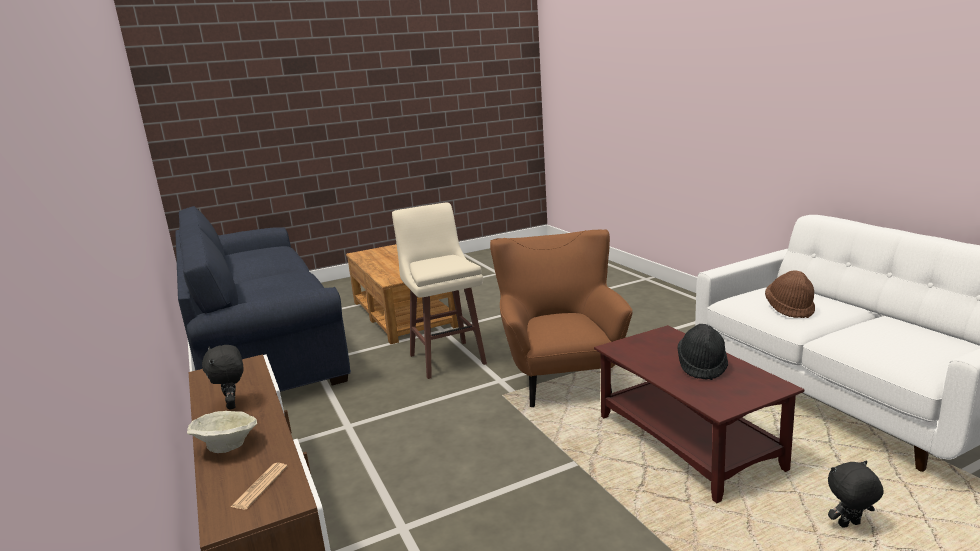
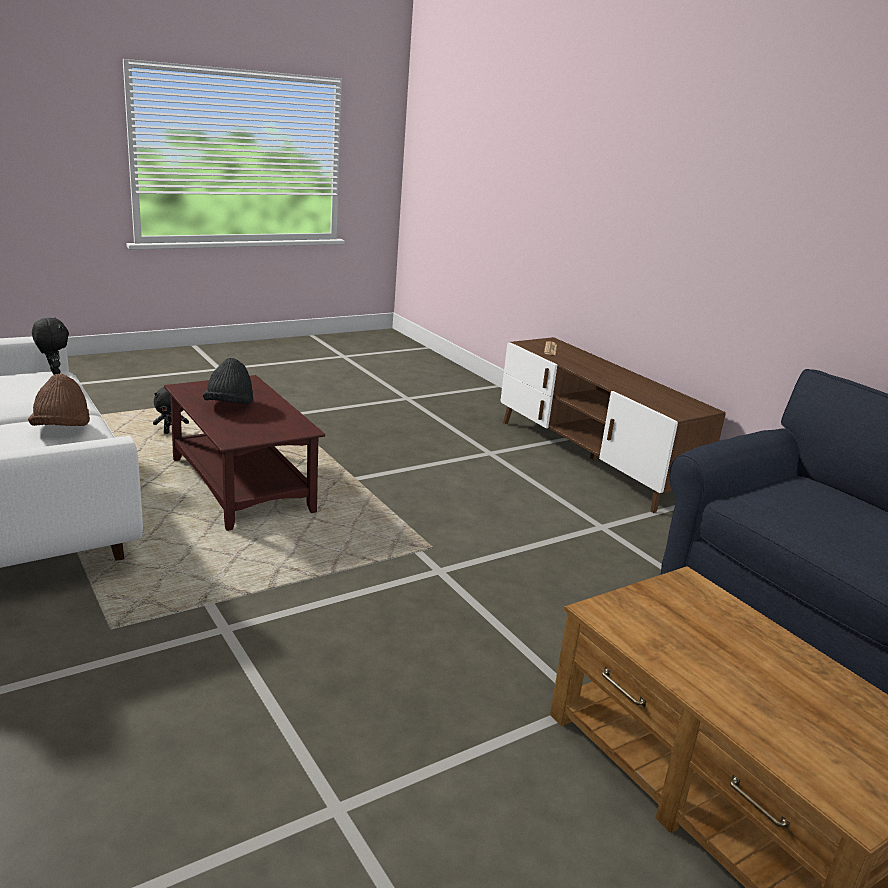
camera: 170 degrees right, 5 degrees up
(228, 447) = (597, 364): beige bowl -> none
(233, 405) = (633, 384): black plush toy -> black plush toy (53, 372)
(447, 358) = (536, 621): beige stool -> none
(560, 377) = (353, 569): brown armchair -> none

